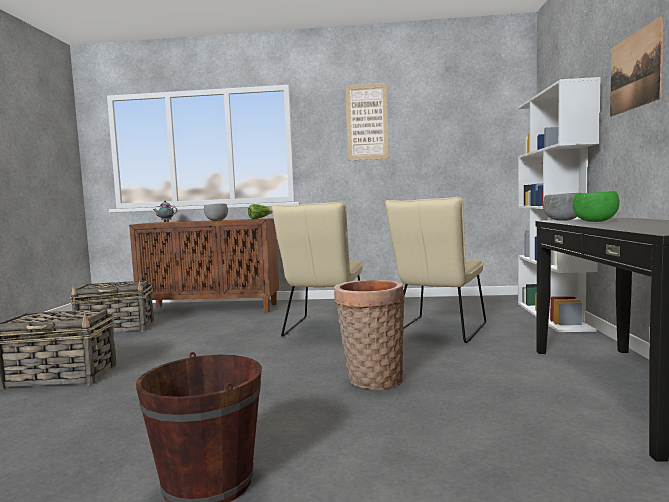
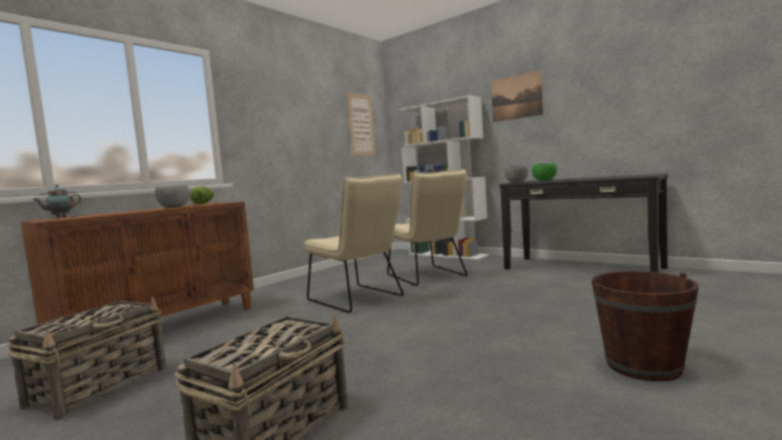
camera: 55 degrees left, 0 degrees up
(367, 122) = (285, 105): picture -> picture (361, 124)
(371, 379) = (501, 304): basket -> none

